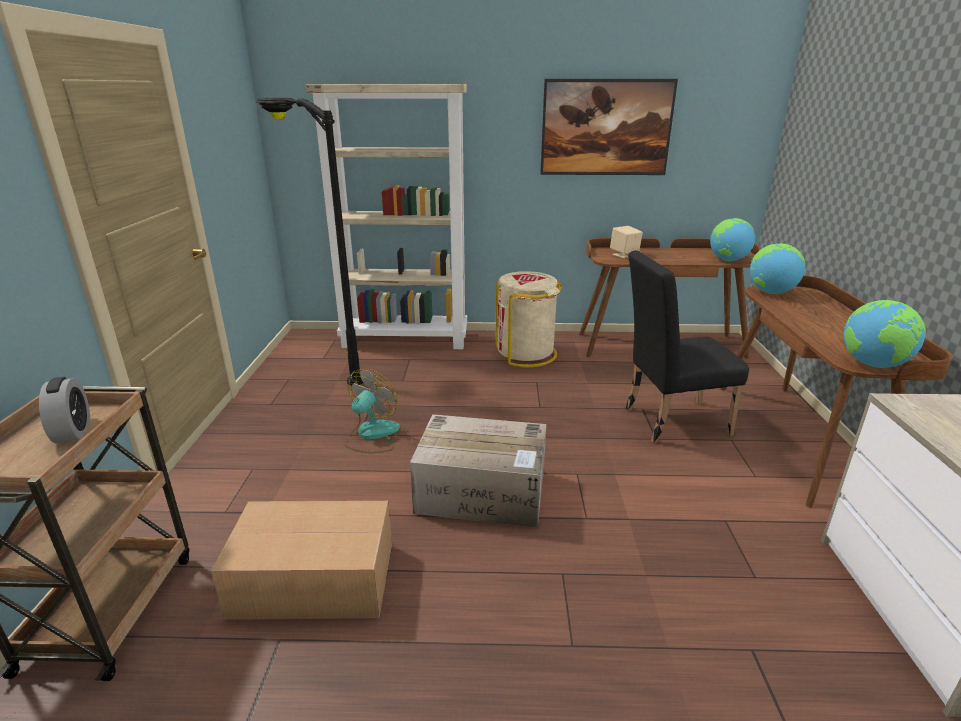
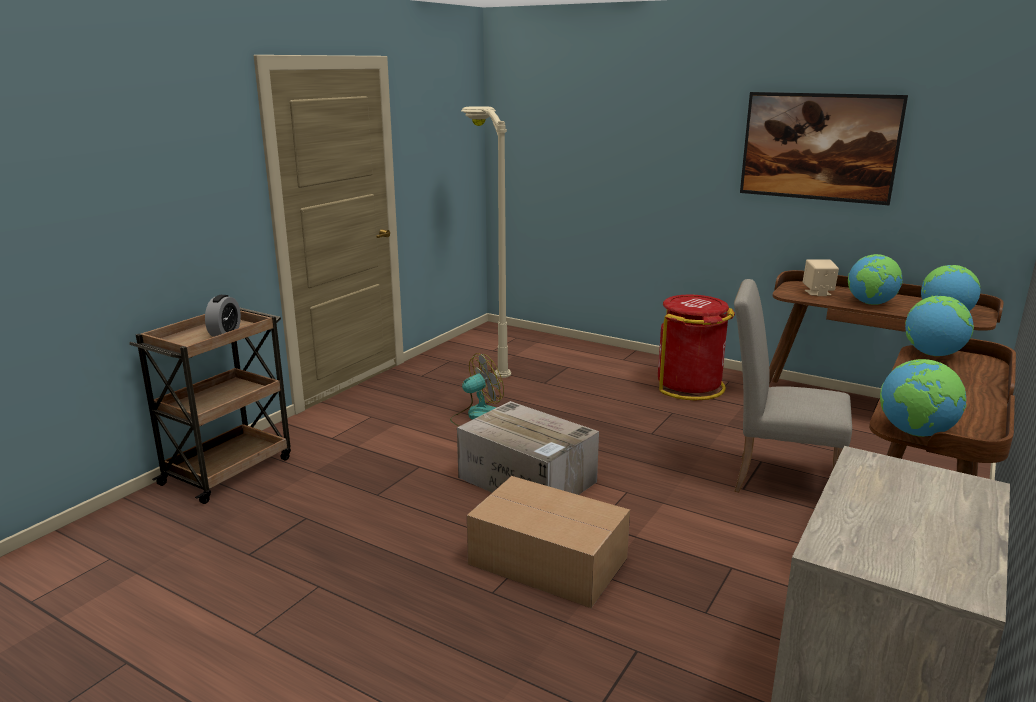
camera: 30 degrees right, 5 degrees down
(312, 579) = (353, 493): cardboard box -> cardboard box (546, 560)
(324, 366) = (488, 357): black floor lamp -> beige floor lamp
(406, 340) = (581, 350): beige bookcase -> none
(526, 354) = (690, 386): beige trash can -> red trash can
(668, 421) = (776, 479): black chair -> beige chair
(670, 258) = (870, 303): none -> globe

